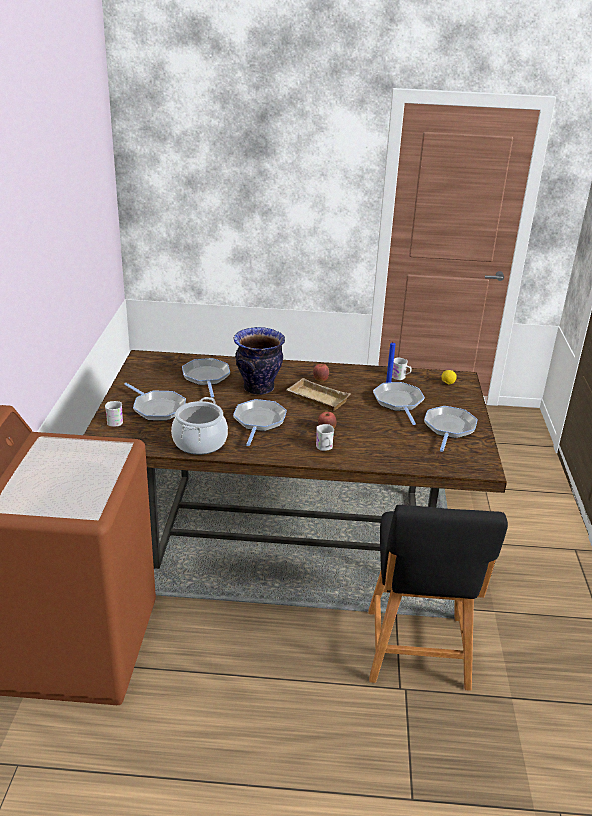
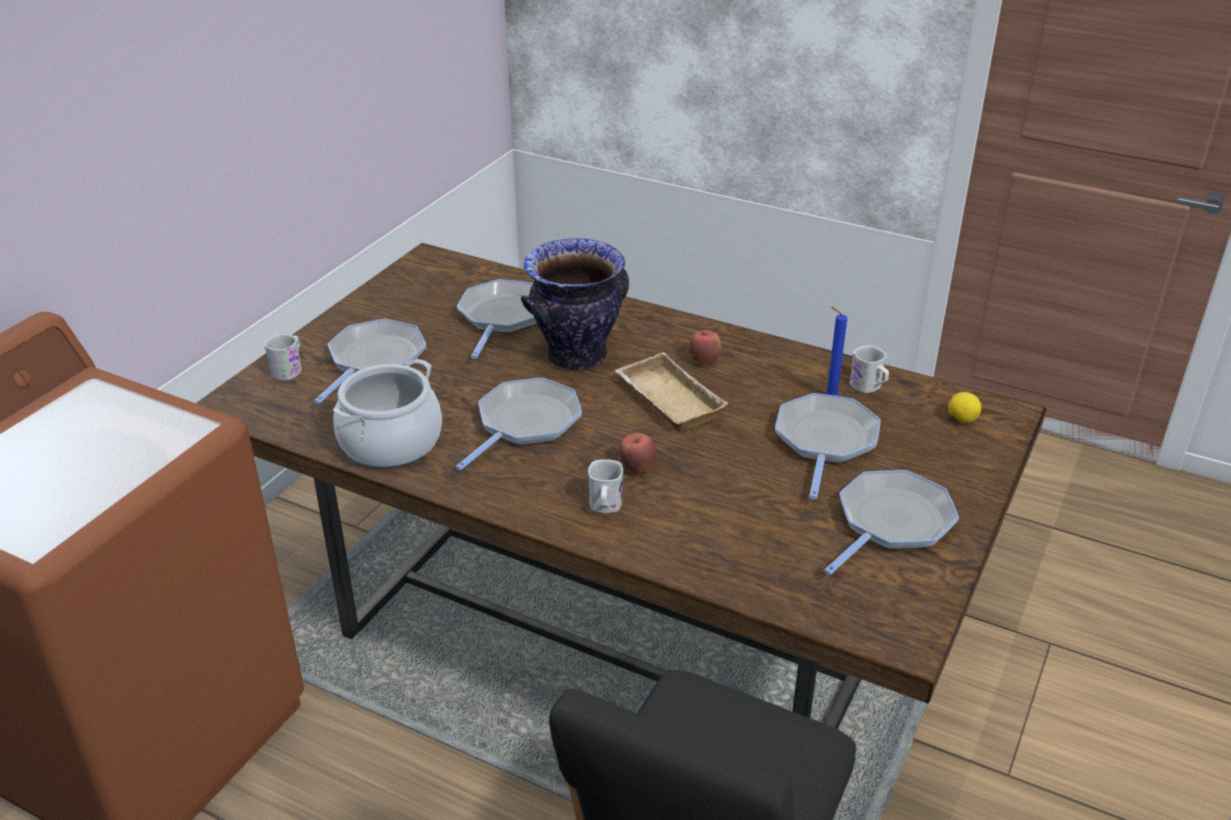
camera: 25 degrees right, 5 degrees up
(157, 408) = (374, 360): frying pan -> frying pan turned 135 degrees counterclockwise

